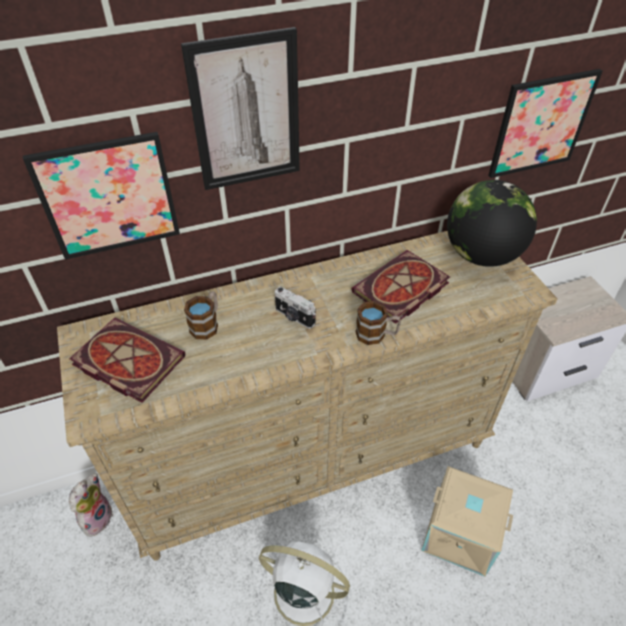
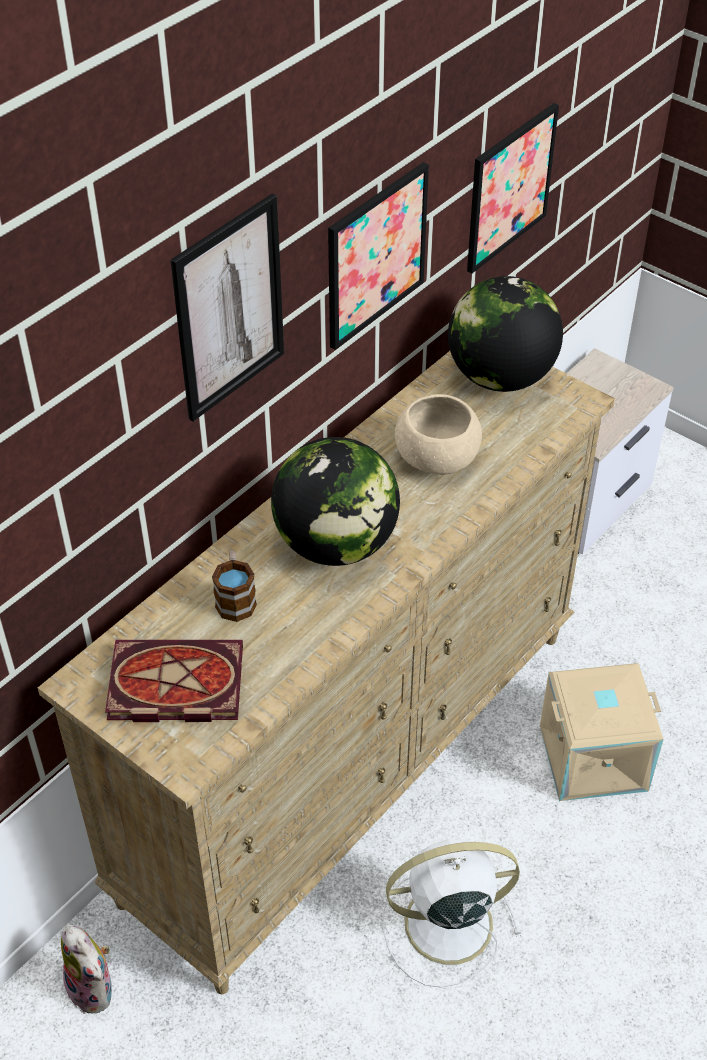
camera: 30 degrees left, 0 degrees up
(96, 517) = (95, 989): plush toy -> plush toy turned 150 degrees clockwise
(108, 197) = (94, 476): picture -> picture (376, 255)
(294, 317) = (336, 544): camera -> globe
(376, 335) = (447, 524): mug -> none
(400, 290) = (436, 459): book -> beige bowl

